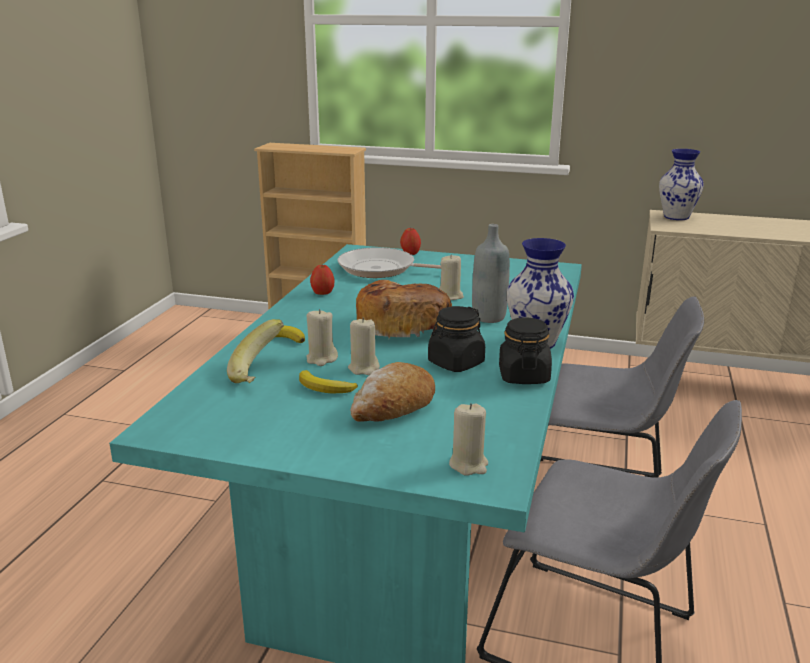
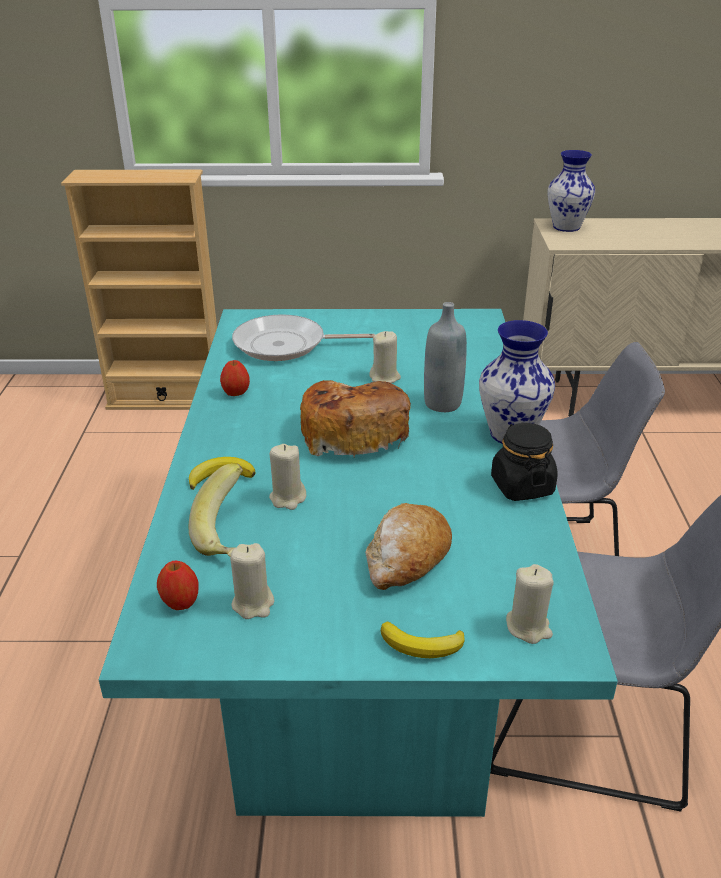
camera: 15 degrees left, 10 degrees up
(325, 388) = (315, 542): banana -> banana (423, 645)
(364, 368) = (344, 504): beige candle -> beige candle (253, 604)
(410, 253) = (306, 315): apple -> apple (180, 602)
(455, 363) = (441, 479): black jar -> none

